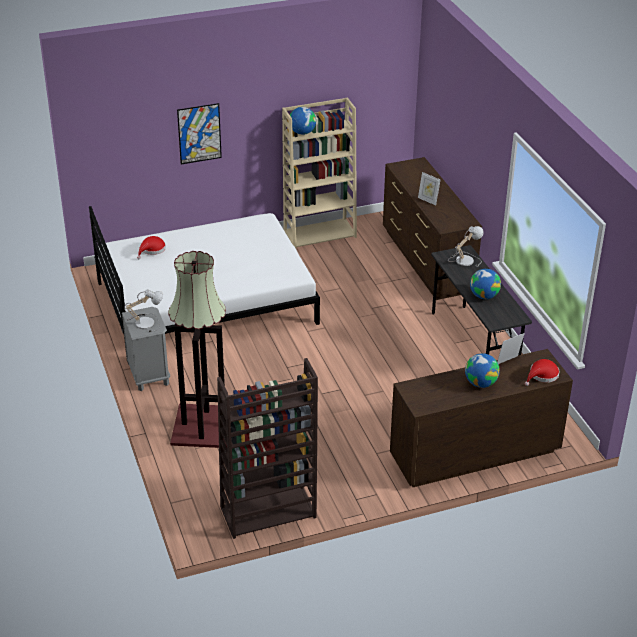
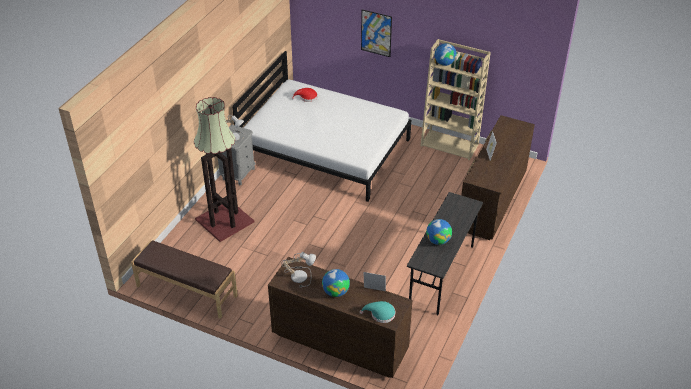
camera: 45 degrees right, 5 degrees up
(267, 513) = (186, 291): brown bookcase -> brown bench
(464, 259) = (463, 209): table lamp -> table lamp (300, 275)
(542, 375) = (380, 314): red hat -> turquoise hat

